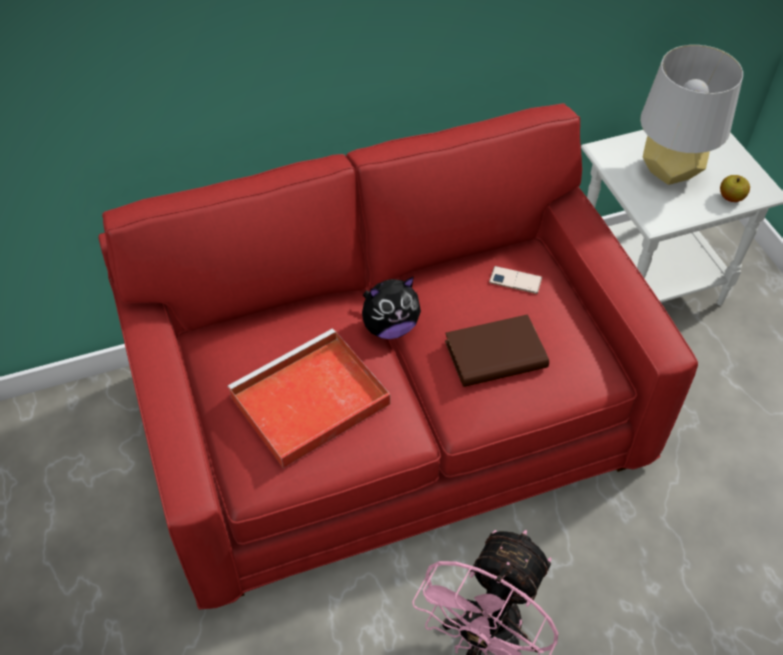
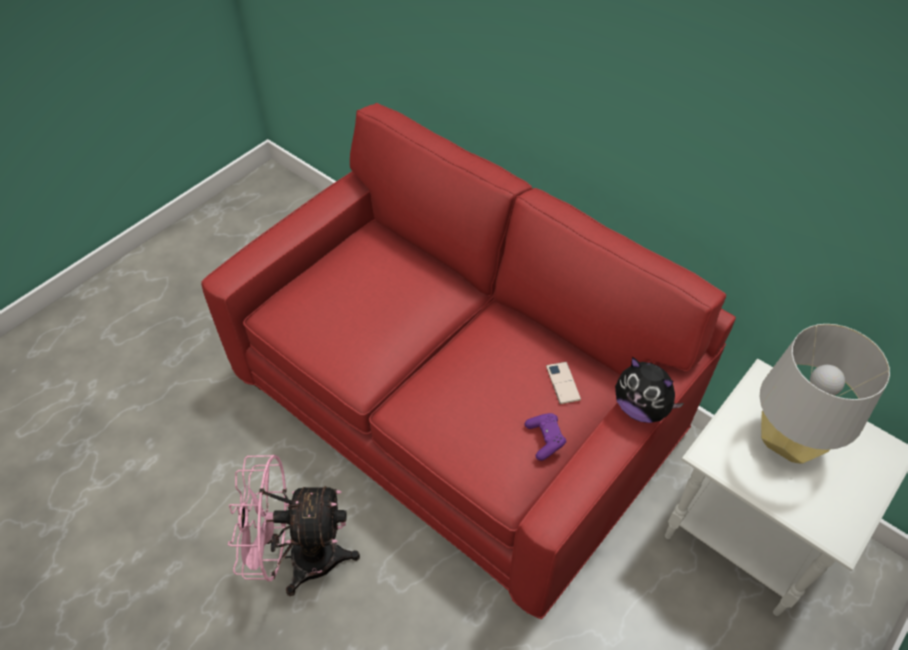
camera: 60 degrees right, 0 degrees up
(308, 402) = (351, 309): red tray -> none
(390, 327) = (458, 326): plush toy -> plush toy (641, 408)
(495, 355) = (472, 402): brown book -> none
(568, 322) = (545, 439): none -> purple game controller
(731, 197) = (800, 509): apple -> none

